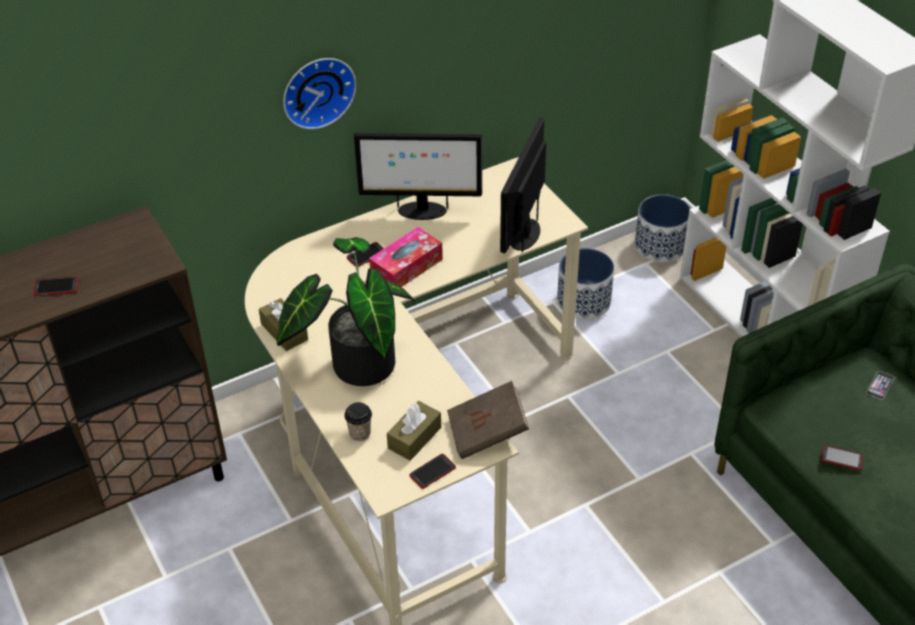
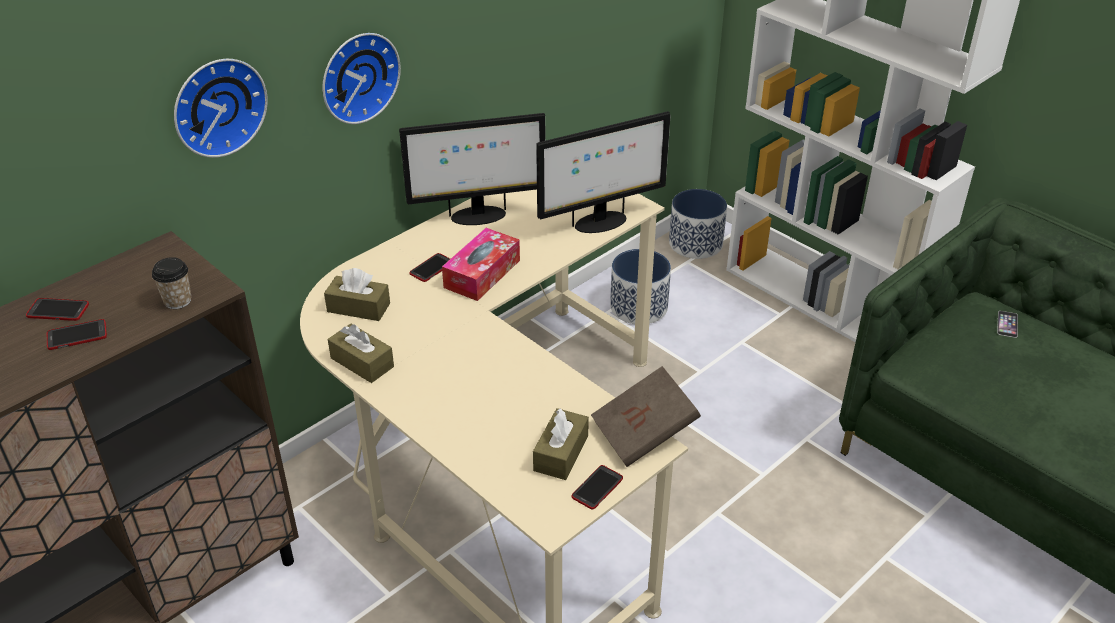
camera: 15 degrees left, 5 degrees down
(191, 111) = (217, 105): none -> wall clock
(296, 282) = (358, 307): none -> brown tissue box
(356, 364) = (461, 383): potted plant -> none
(360, 433) = (493, 460): cup -> cup (177, 301)
(524, 234) = (600, 223): monitor -> monitor turned 120 degrees counterclockwise
(841, 458) = (1005, 402): phone -> phone (58, 310)

